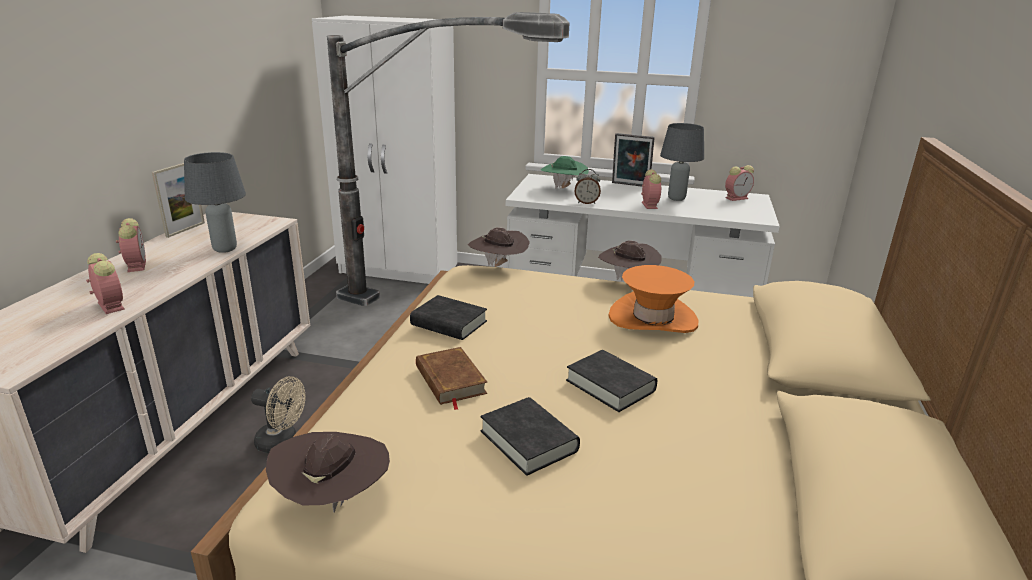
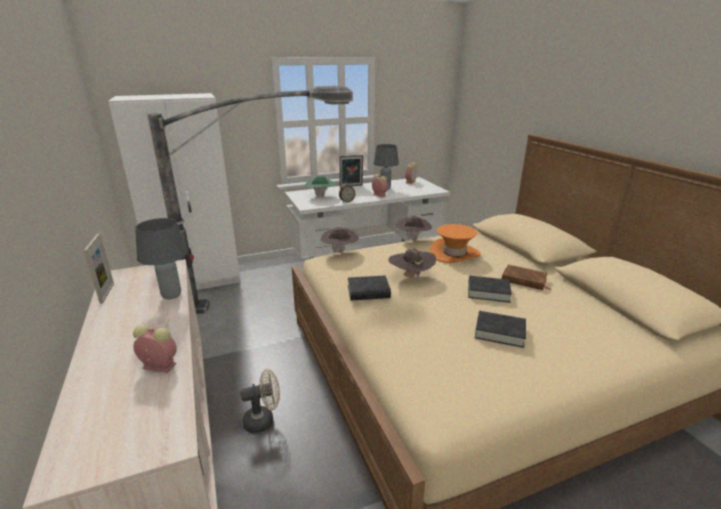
camera: 35 degrees left, 0 degrees up
(136, 265) = (118, 331): alarm clock -> none
(333, 499) = (467, 405): brown hat -> brown hat (411, 276)
(450, 380) = (420, 321): brown book -> brown book (524, 280)

